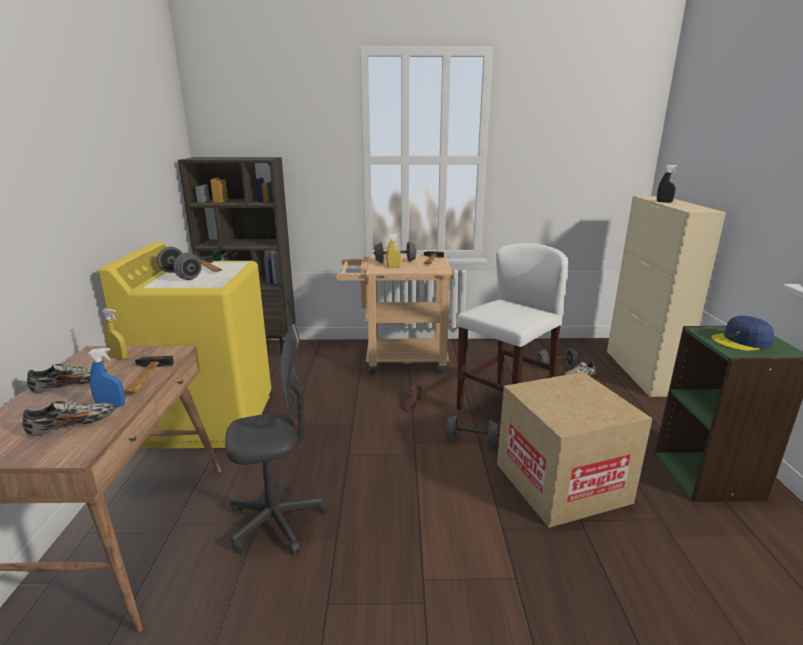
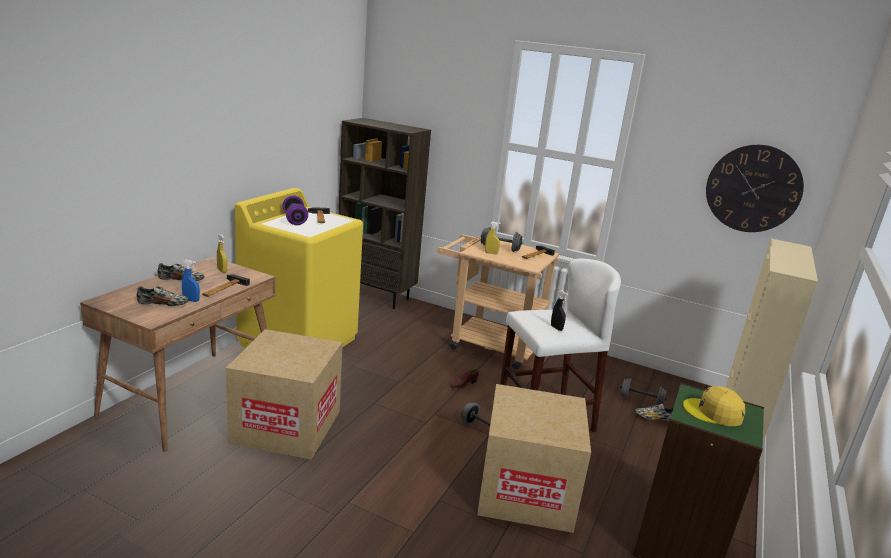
camera: 25 degrees right, 0 degrees up
(181, 275) = (295, 220): grey dumbbell -> purple dumbbell
(277, 521) = (286, 426): grey office chair -> cardboard box
(599, 159) = (753, 188): none -> wall clock
(664, 202) = (782, 253): black spray bottle -> black spray bottle (556, 328)
(741, 341) = (713, 412): blue cap -> yellow cap

